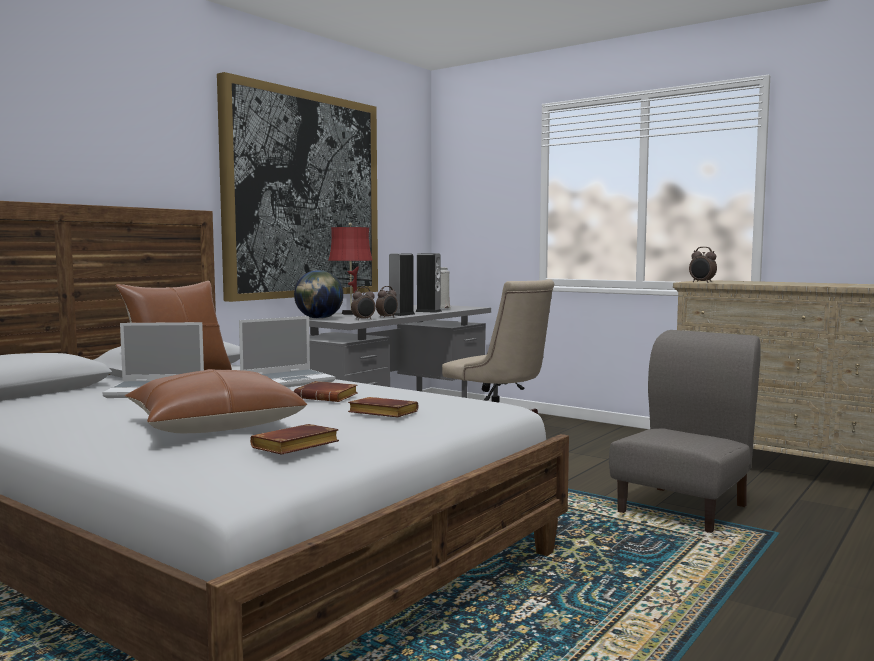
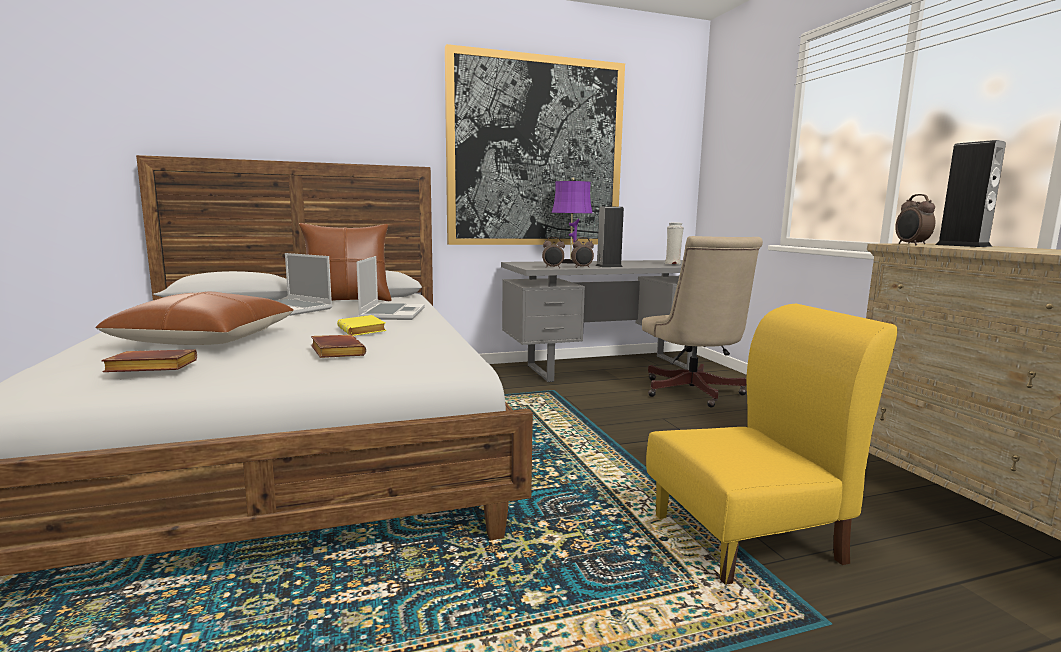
camera: 35 degrees right, 5 degrees up
(288, 381) = (392, 313): laptop -> laptop turned 90 degrees counterclockwise
(319, 318) = (525, 264): globe -> none
(328, 397) = (363, 331): brown book -> yellow book
(351, 314) = (570, 262): red table lamp -> purple table lamp
(428, 311) = (647, 265): speaker -> speaker (963, 245)
(684, 509) = (748, 539): grey chair -> yellow chair

